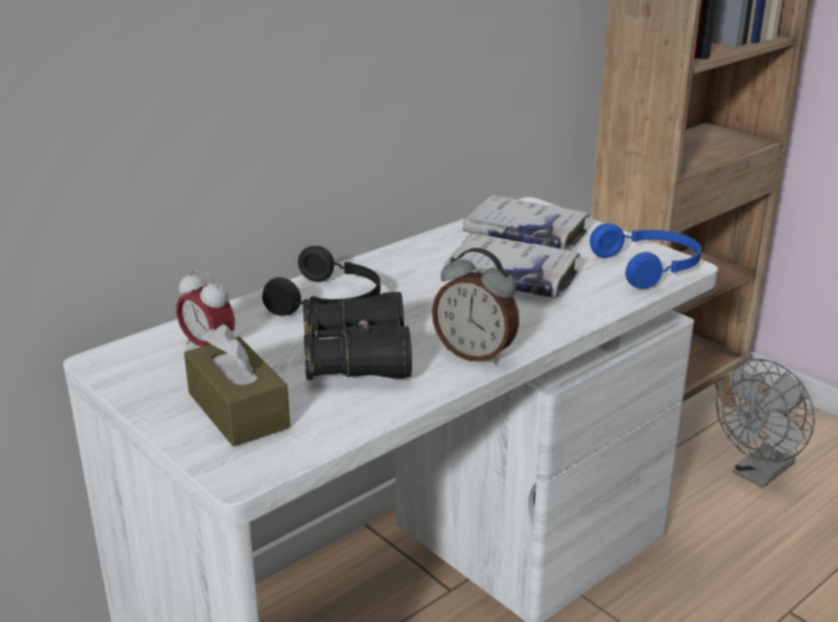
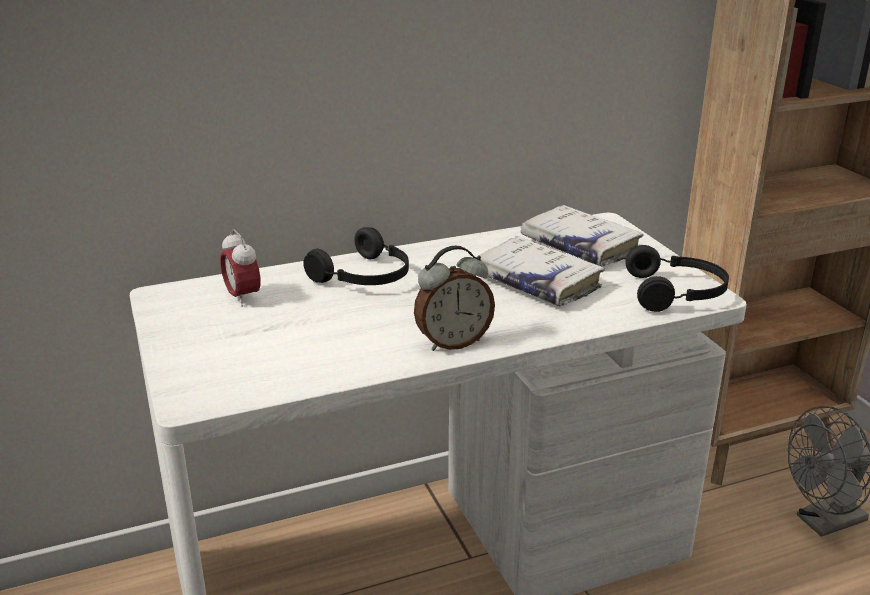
camera: 20 degrees right, 0 degrees up
(238, 410) = (226, 352): brown tissue box -> none
(357, 358) = (351, 328): black binoculars -> none
(475, 354) = (453, 342): alarm clock -> alarm clock turned 75 degrees counterclockwise
(650, 267) = (676, 293): blue headphones -> black headphones

